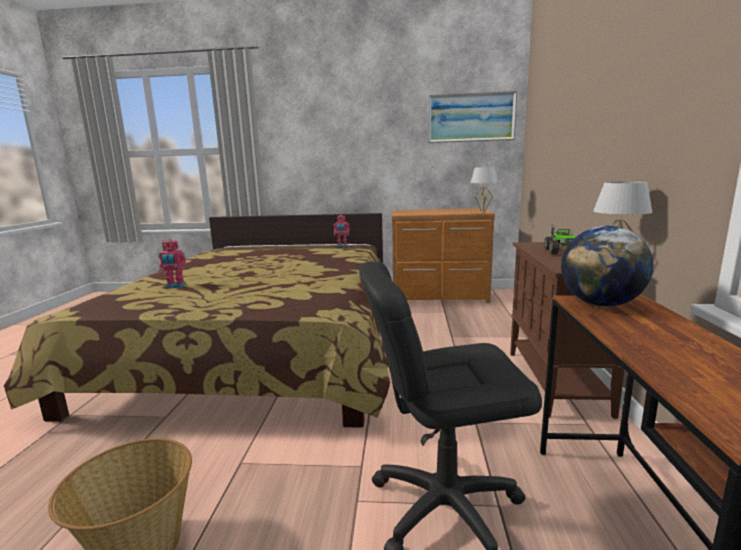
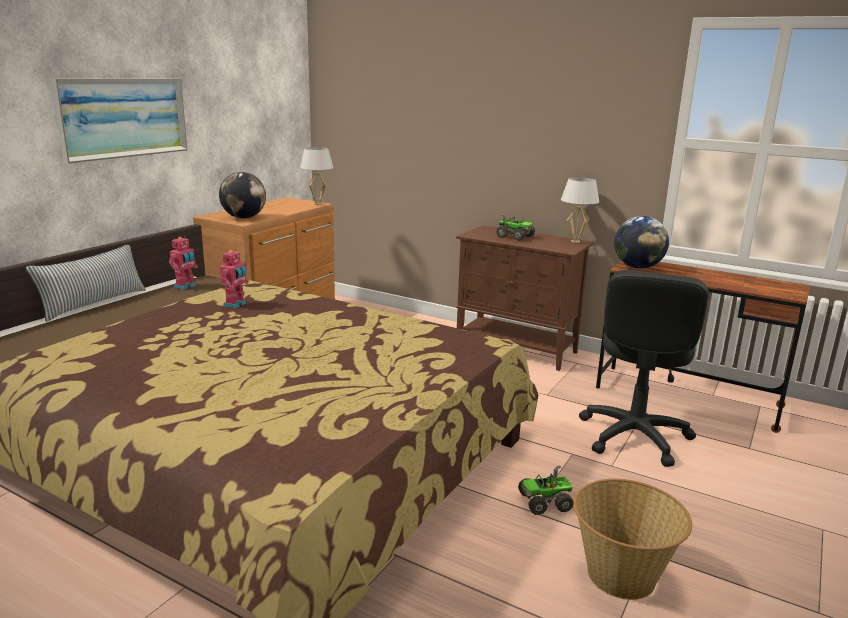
camera: 65 degrees left, 5 degrees up
(175, 286) = (271, 399): toy robot -> toy robot (236, 304)
(258, 468) = (545, 502): none -> toy truck
(299, 244) = (94, 303): none -> pillow
(409, 213) = (244, 218): none -> globe
(471, 117) = (264, 79): picture -> picture (124, 118)

